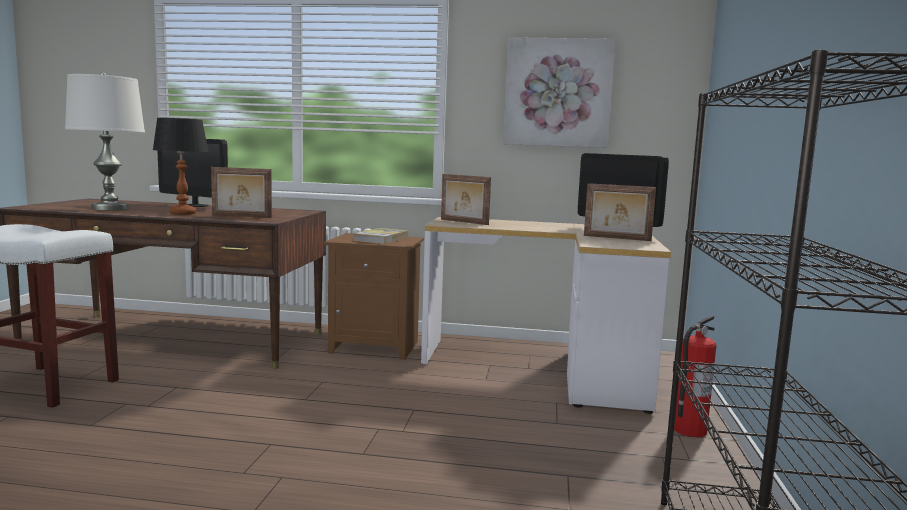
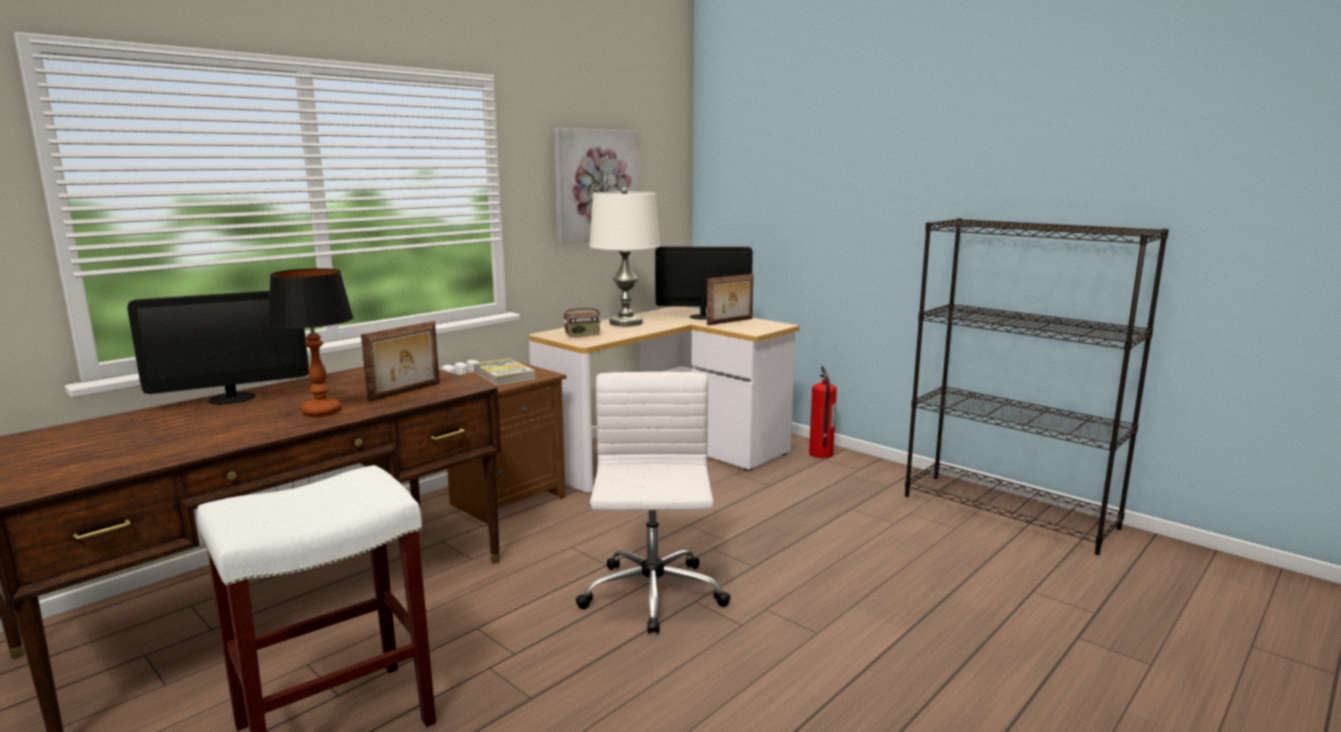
camera: 55 degrees left, 5 degrees up
(110, 208) = (173, 441): white table lamp -> white table lamp (626, 323)
(266, 426) = (652, 596): none -> white office chair
(463, 222) = (582, 335): picture frame -> radio

